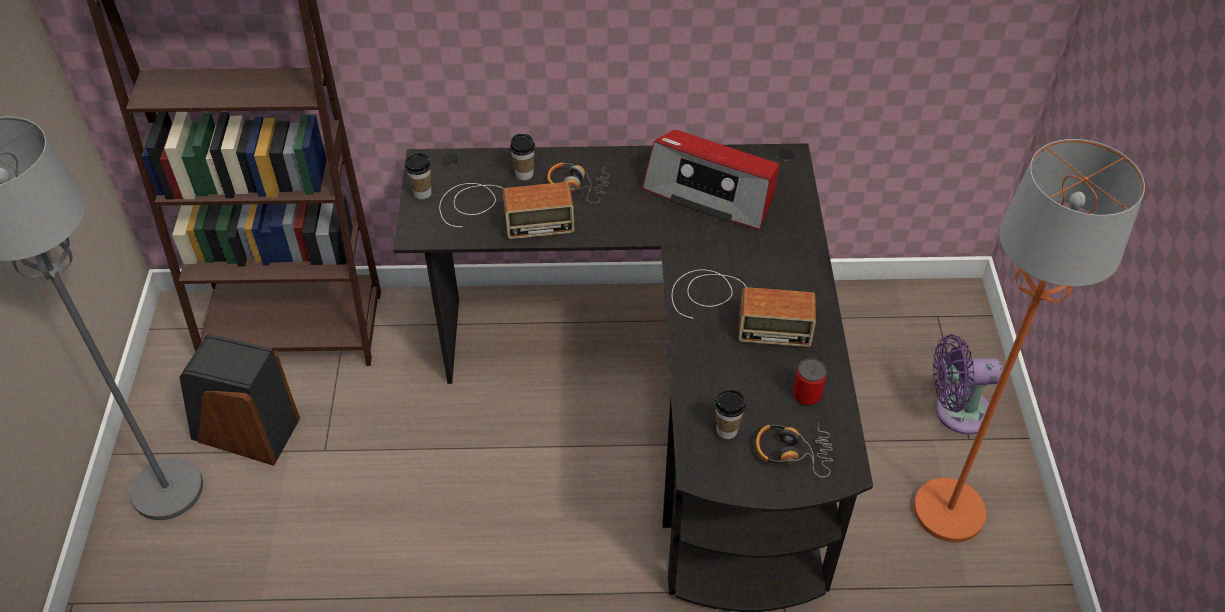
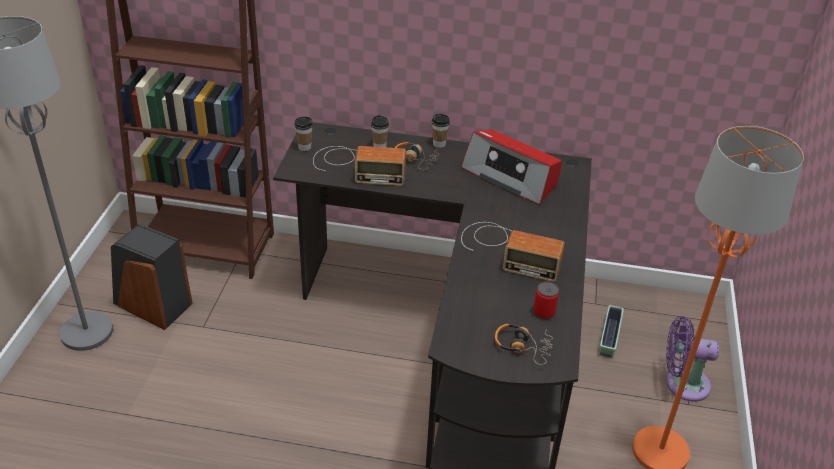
camera: 10 degrees right, 10 degrees down
(726, 430) = (476, 324): cup -> cup (439, 144)
(853, 363) = (609, 337): none -> planter

